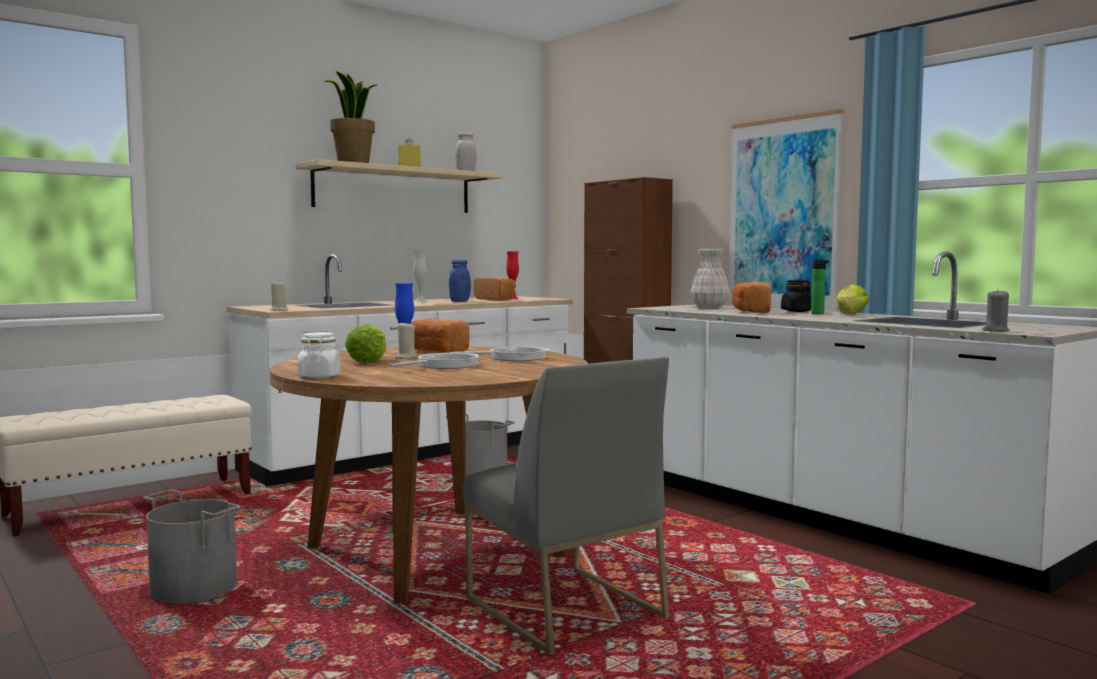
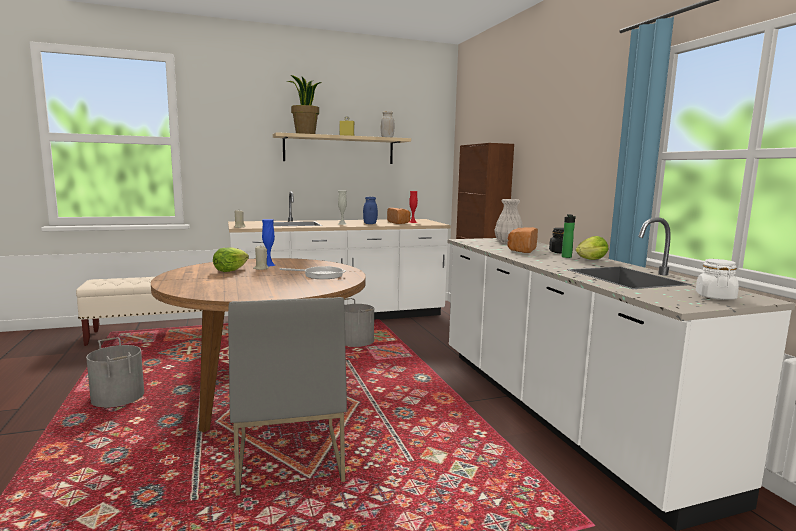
camera: 20 degrees right, 5 degrees up
(319, 376) = (169, 282): white jar -> white jar (715, 297)
(435, 351) = (291, 264): bread -> none
(444, 365) = (261, 279): frying pan -> none
(783, 216) = (575, 175): picture -> none
(995, 331) = (650, 297): grey candle -> none

